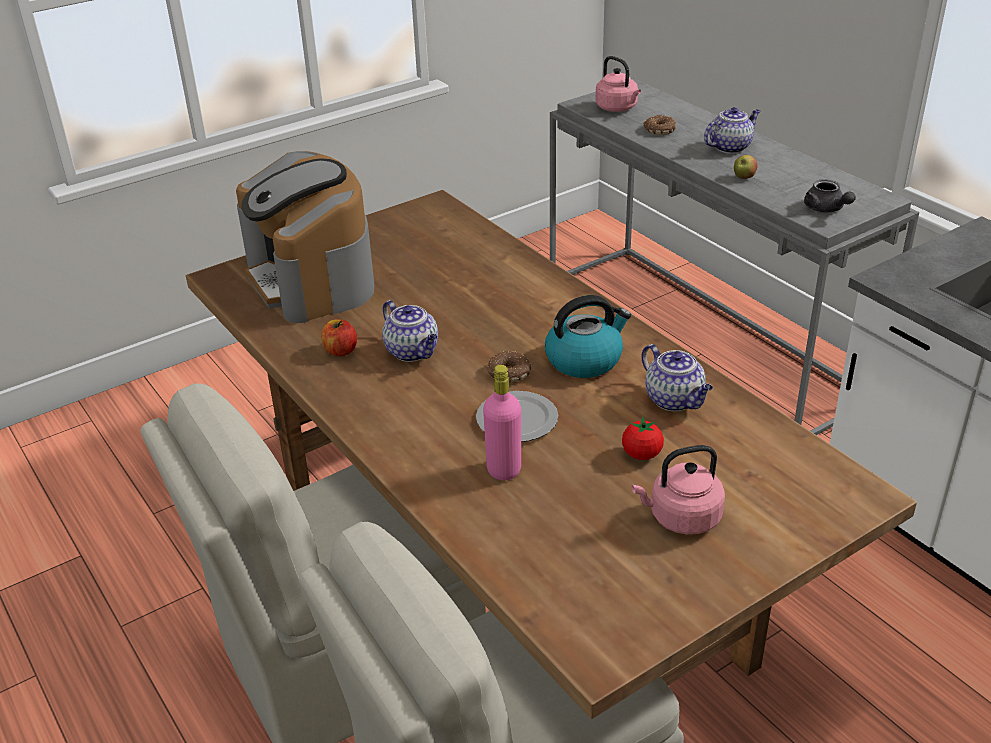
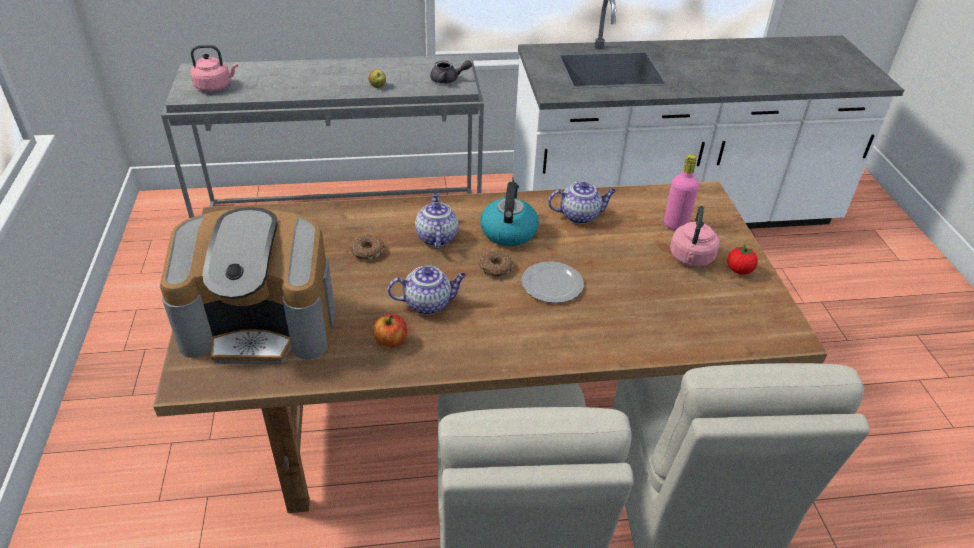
camera: 65 degrees left, 5 degrees up
(504, 469) = (602, 310): pink bottle -> pink bottle (675, 225)
(641, 454) = (624, 249): tomato -> tomato (739, 270)
(659, 130) = (272, 86): donut -> donut (366, 252)
(730, 147) = (333, 74): teapot -> teapot (436, 237)

